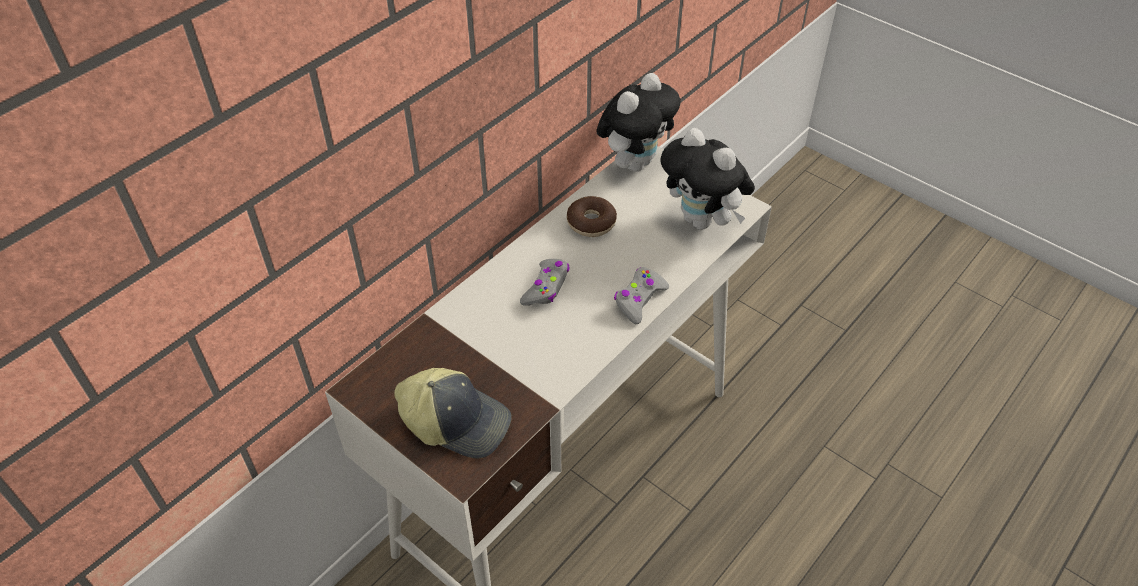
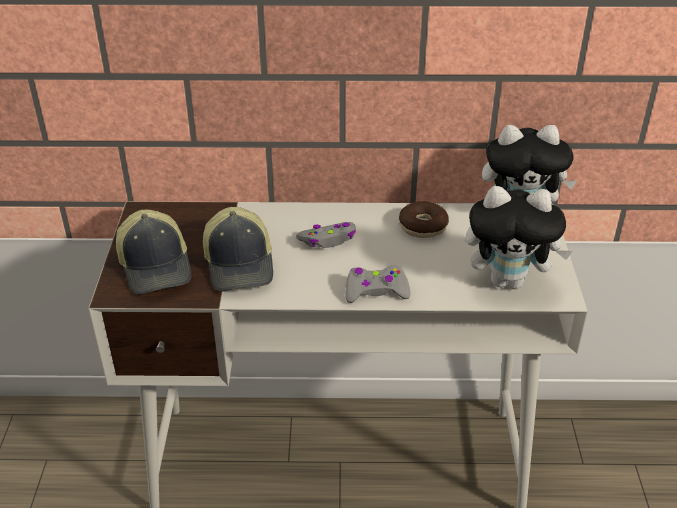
camera: 50 degrees right, 10 degrees down
(517, 362) = (241, 264): none -> cap
(702, 221) = (509, 281): plush toy -> plush toy turned 90 degrees counterclockwise

